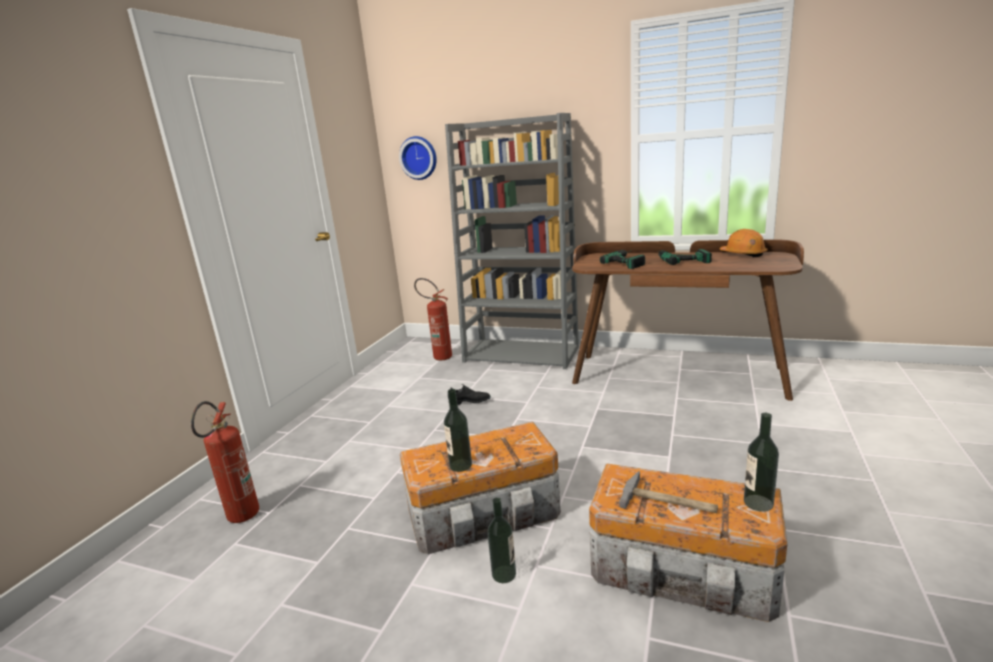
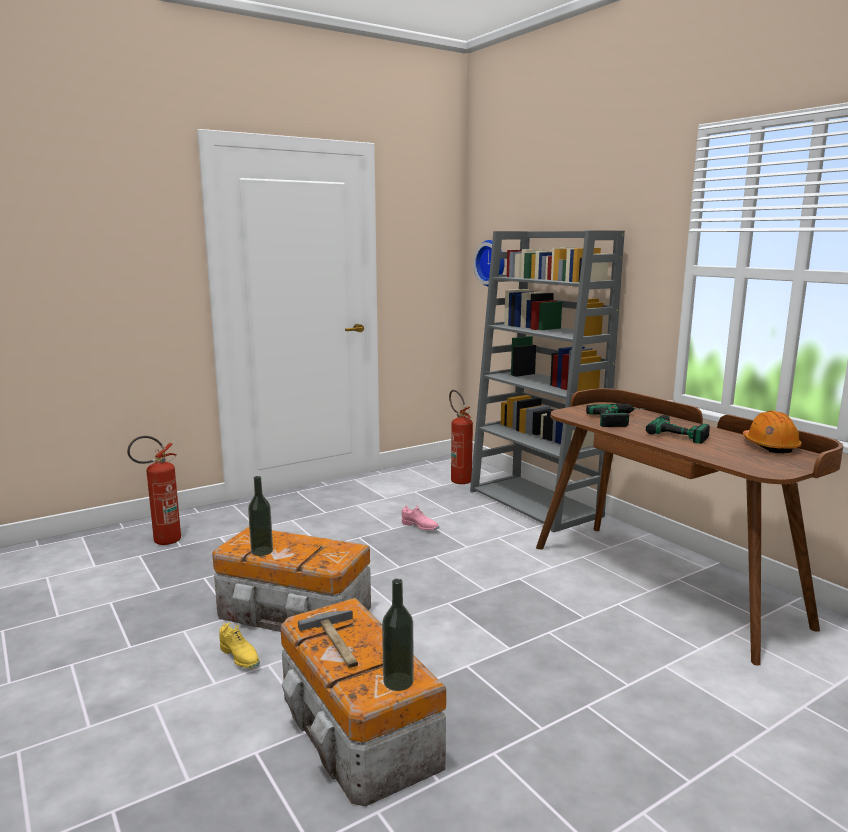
camera: 35 degrees right, 5 degrees down
(469, 402) = (420, 527): black shoe -> pink shoe
(504, 574) = (240, 657): bottle -> yellow shoe

